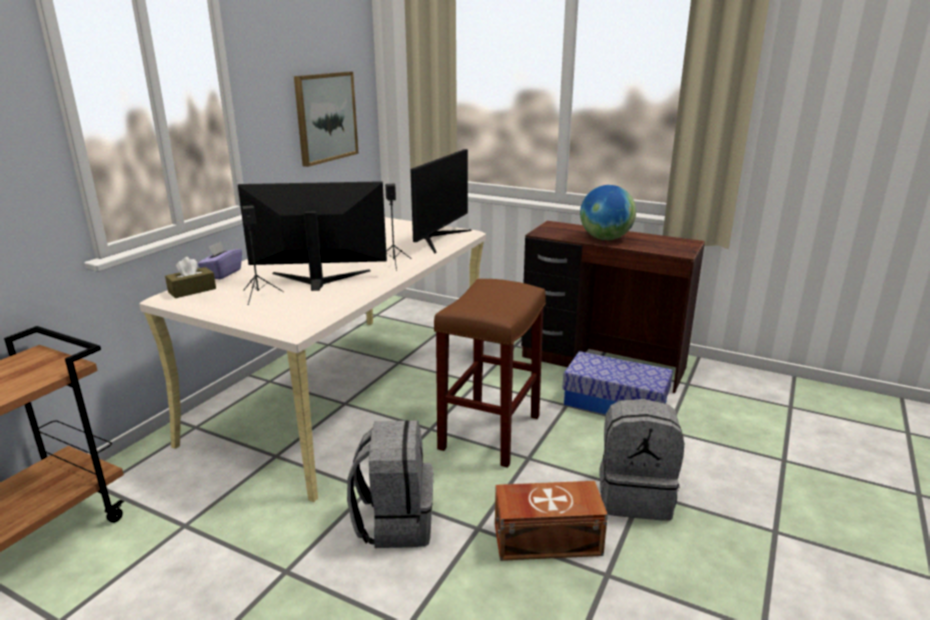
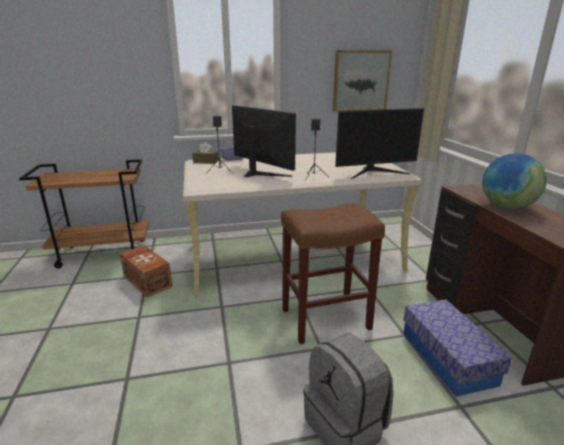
camera: 50 degrees right, 0 degrees up
(395, 522) = (204, 329): grey backpack -> none
(545, 538) = (248, 398): brown storage box -> brown storage box (148, 280)

